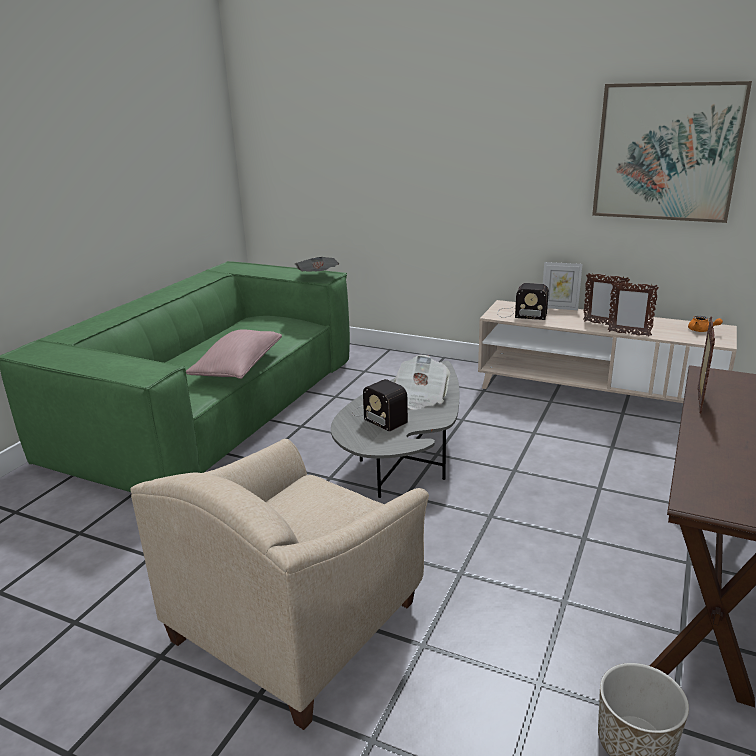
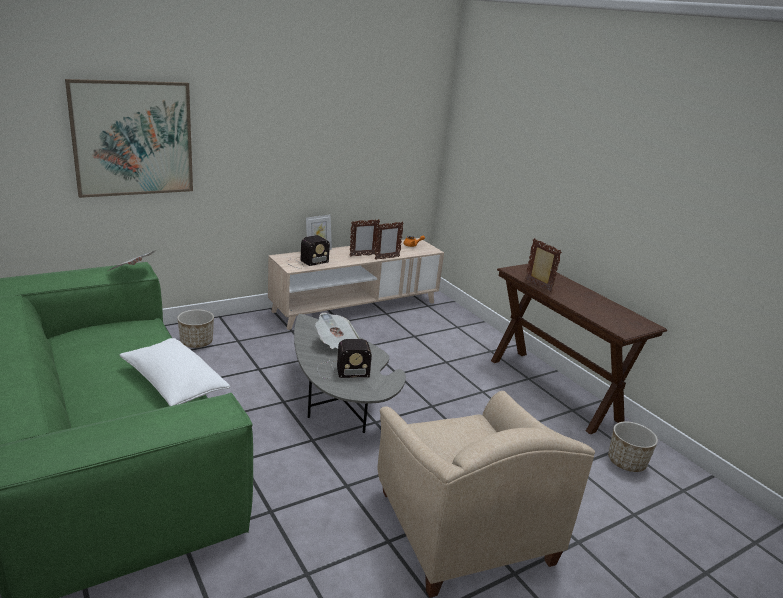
camera: 60 degrees left, 0 degrees up
(238, 368) = (174, 385): pink pillow -> white pillow
(388, 369) = (196, 342): none -> planter
(666, 152) = (377, 129): picture -> picture (133, 138)

